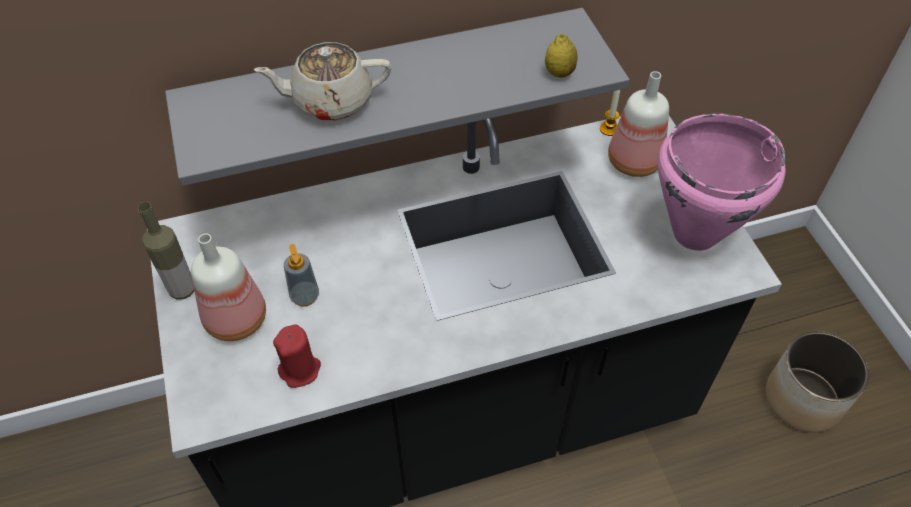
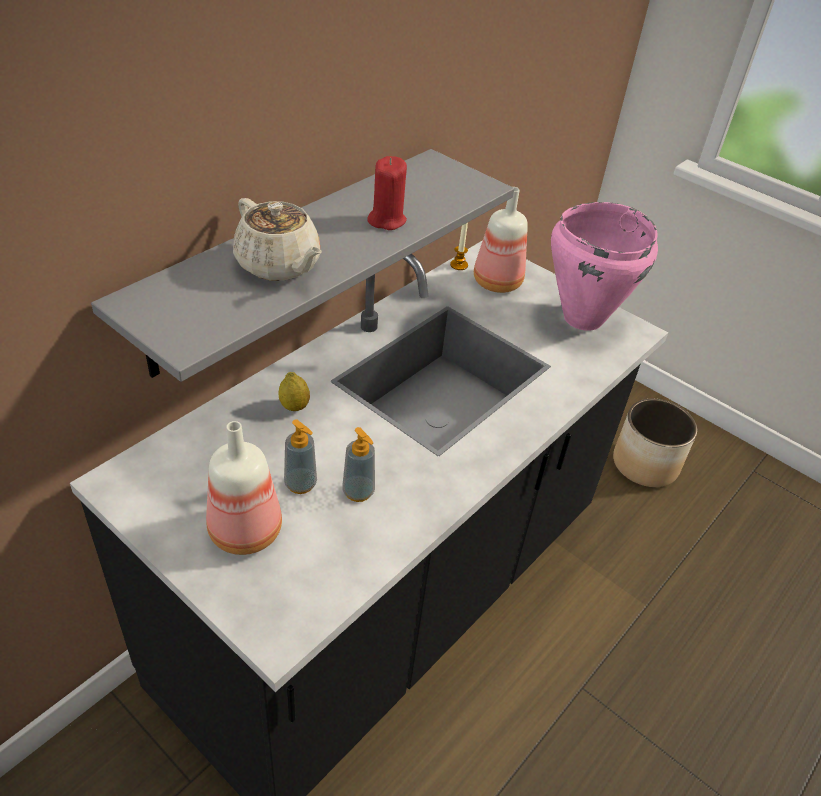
camera: 35 degrees left, 10 degrees down
(182, 290) = (163, 528): bottle -> none
(300, 369) = (347, 548): red candle -> red candle (386, 220)
(330, 101) = (279, 265): beige teapot -> beige teapot turned 90 degrees counterclockwise
(344, 324) = (358, 492): none -> soap dispenser
(559, 73) = (458, 196): lemon -> lemon (294, 406)

